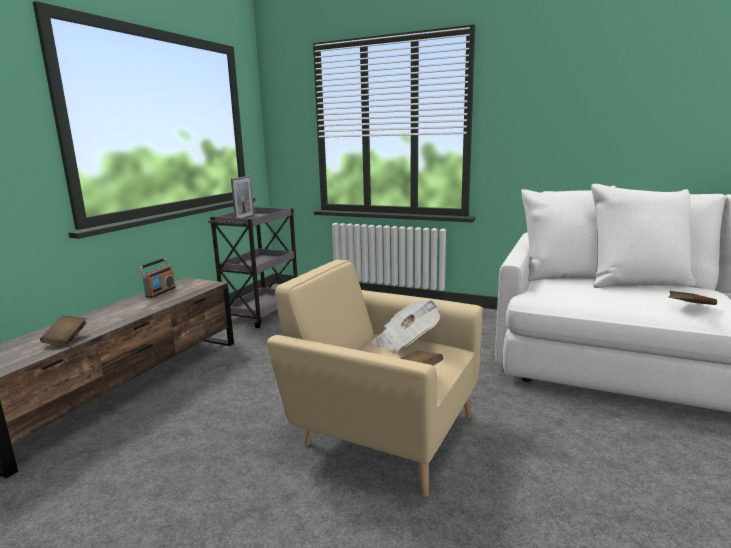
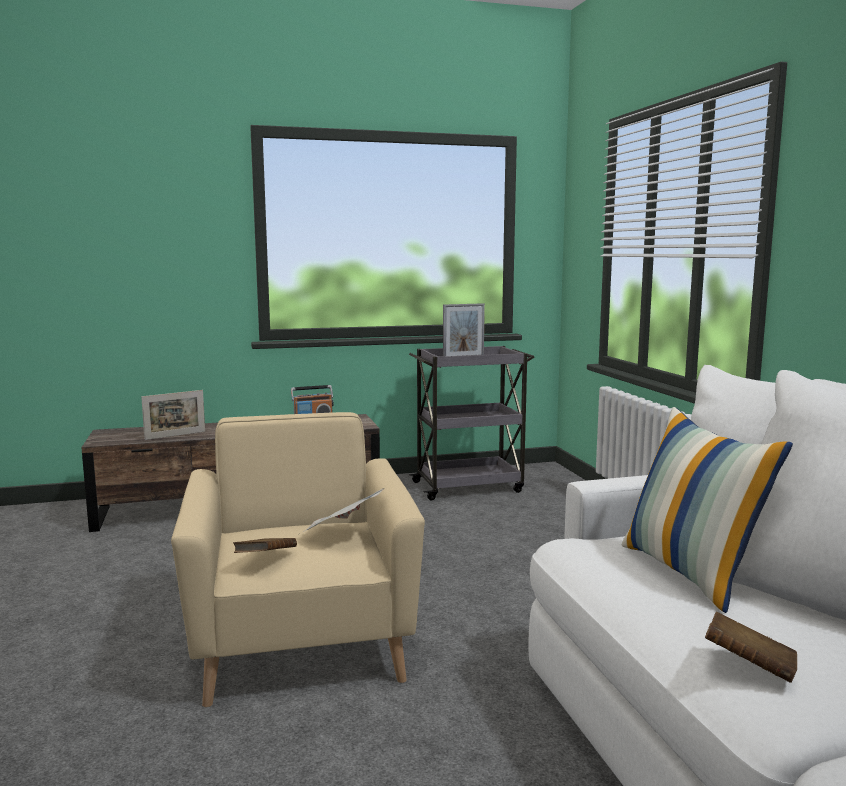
camera: 50 degrees right, 5 degrees down
(66, 339) = (175, 435): brown book -> picture frame
(591, 288) = (691, 573): none -> pillow

